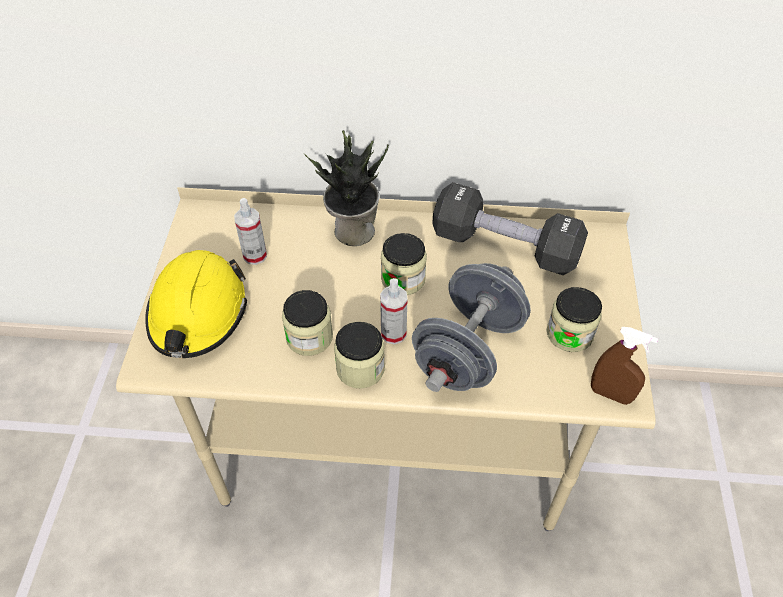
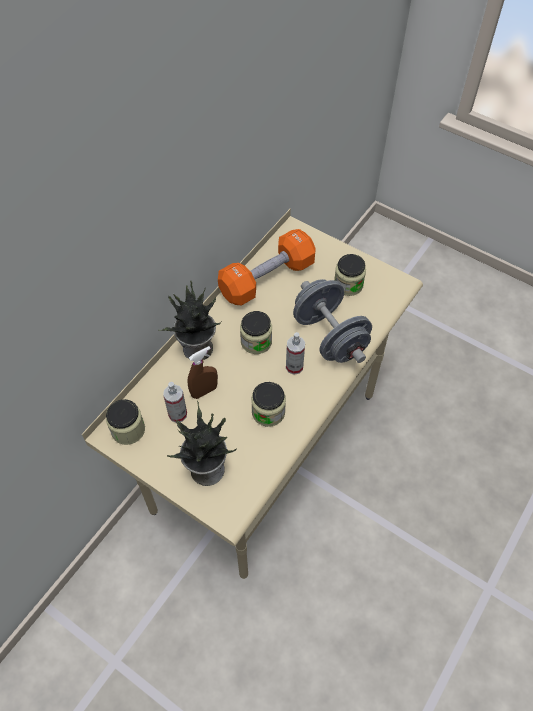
camera: 60 degrees left, 5 degrees up
(198, 314) = (206, 469): yellow hard hat -> potted plant
(360, 368) = (309, 396): jar -> jar (128, 430)
(505, 246) = (267, 279): black dumbbell -> orange dumbbell
(610, 394) = (396, 289): brown spray bottle -> brown spray bottle (204, 391)

